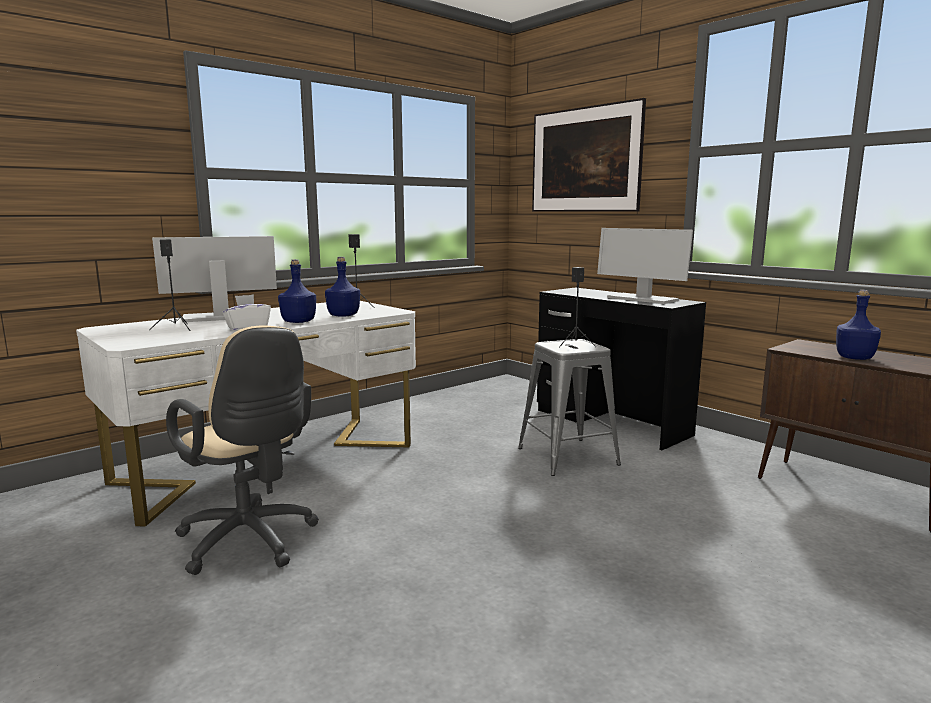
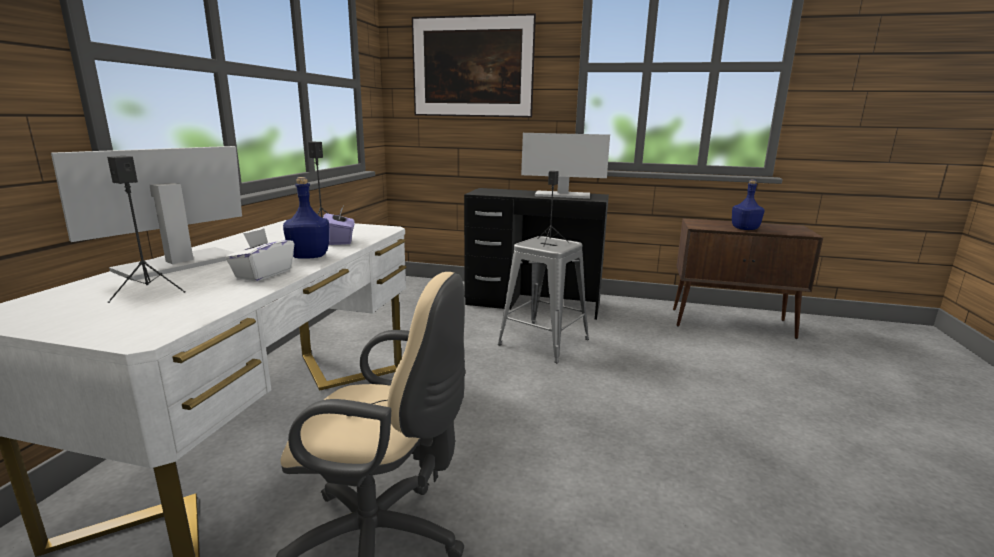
camera: 35 degrees left, 5 degrees up
(343, 315) = (340, 241): blue bottle -> purple tissue box

